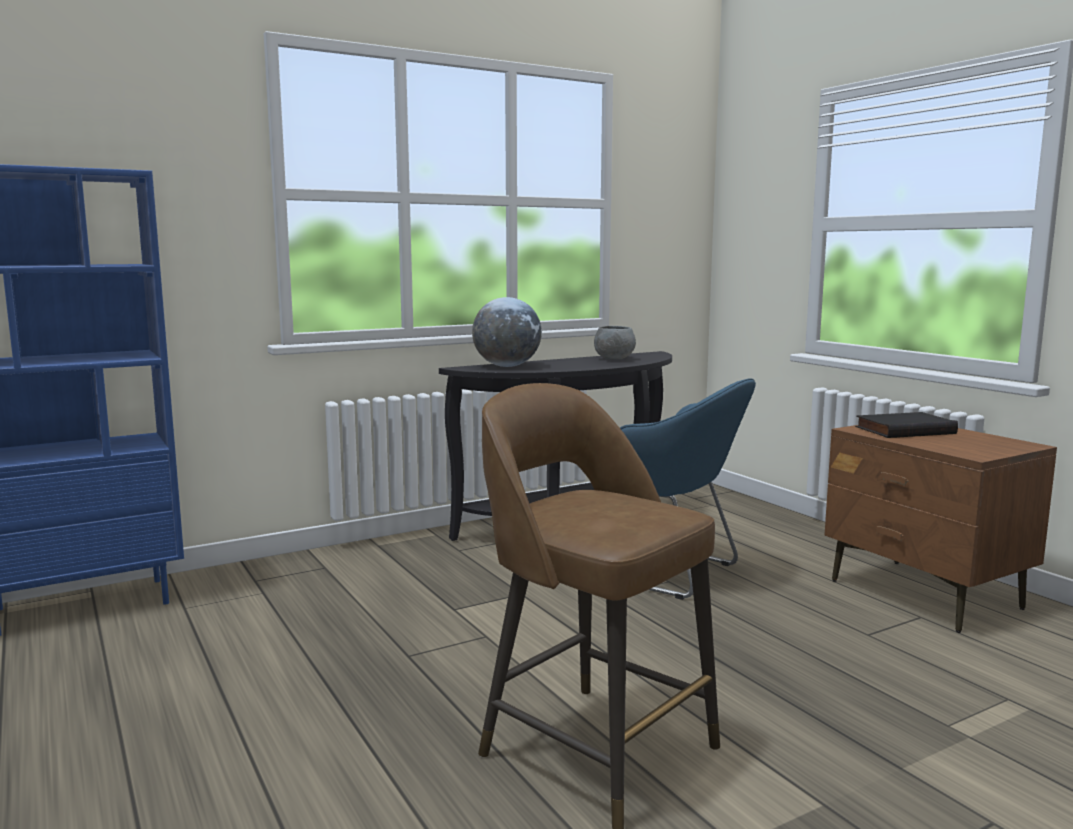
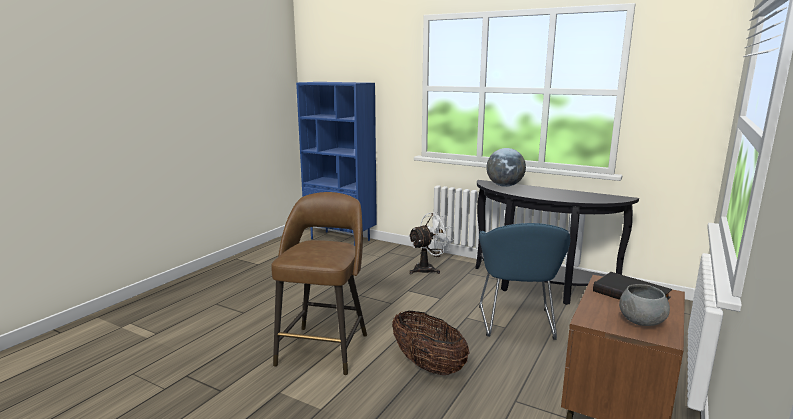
camera: 60 degrees right, 5 degrees up
(395, 571) = (428, 269): none -> white fan
(614, 359) = (577, 195): grey bowl -> grey bowl (641, 322)
(737, 665) = (428, 365): none -> basket

